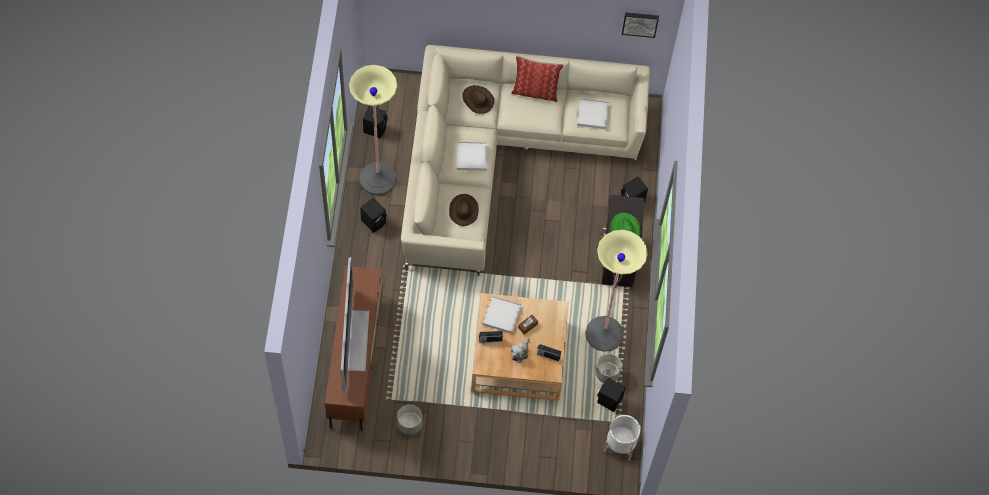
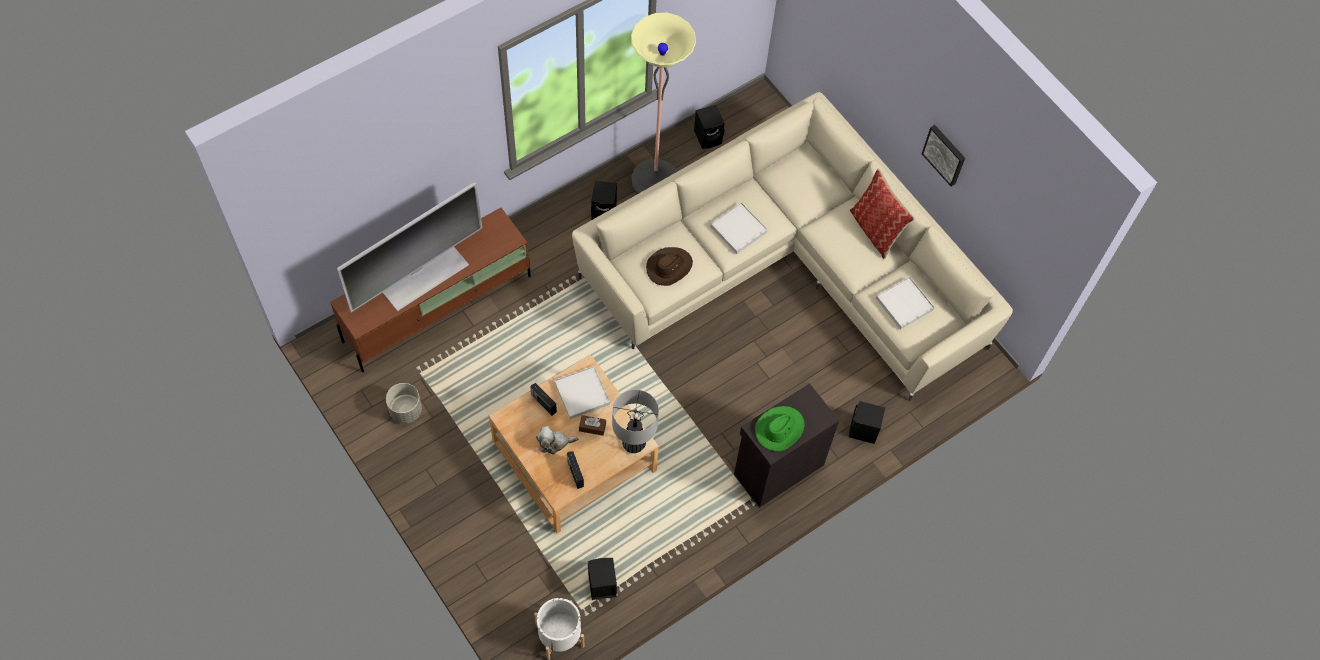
camera: 50 degrees right, 0 degrees up
(477, 100) = (810, 186): brown hat -> none
(556, 312) = (634, 443): none -> table lamp
(604, 334) = (676, 520): floor lamp -> none
(607, 373) = (632, 559): grey planter -> none
(640, 23) = (1026, 242): picture -> picture (945, 154)

